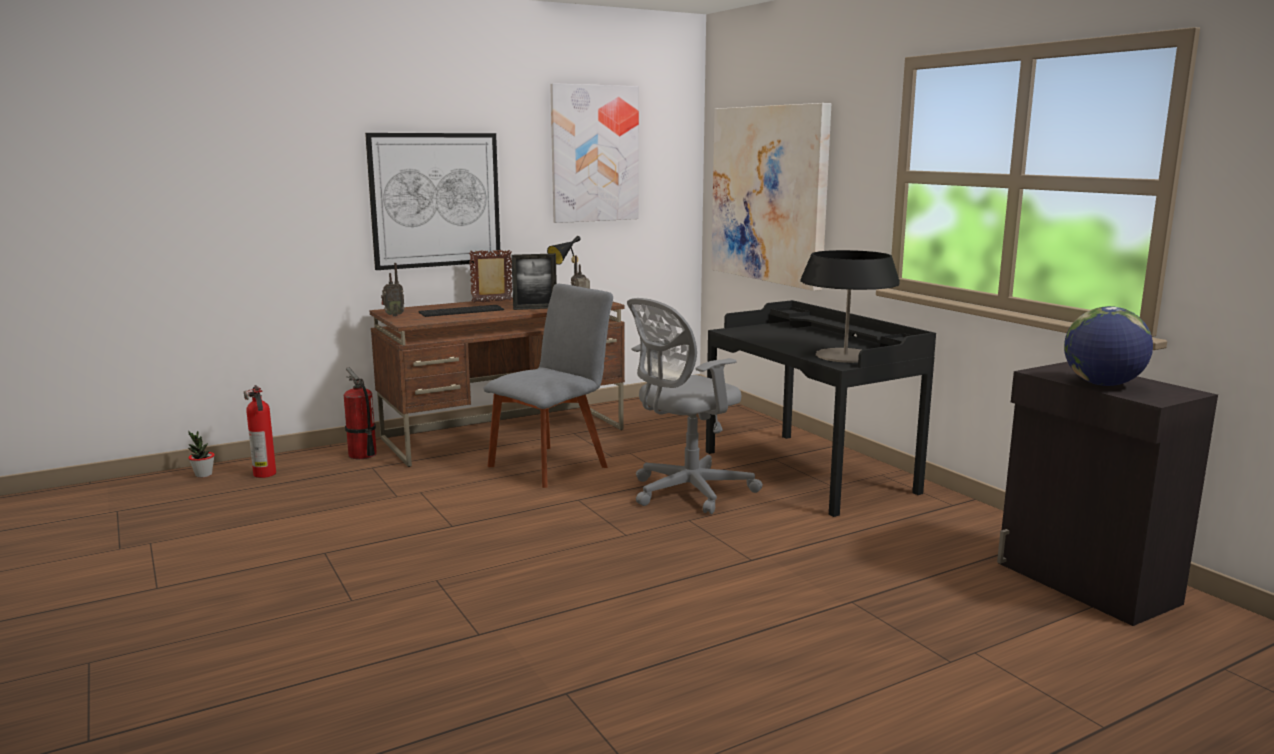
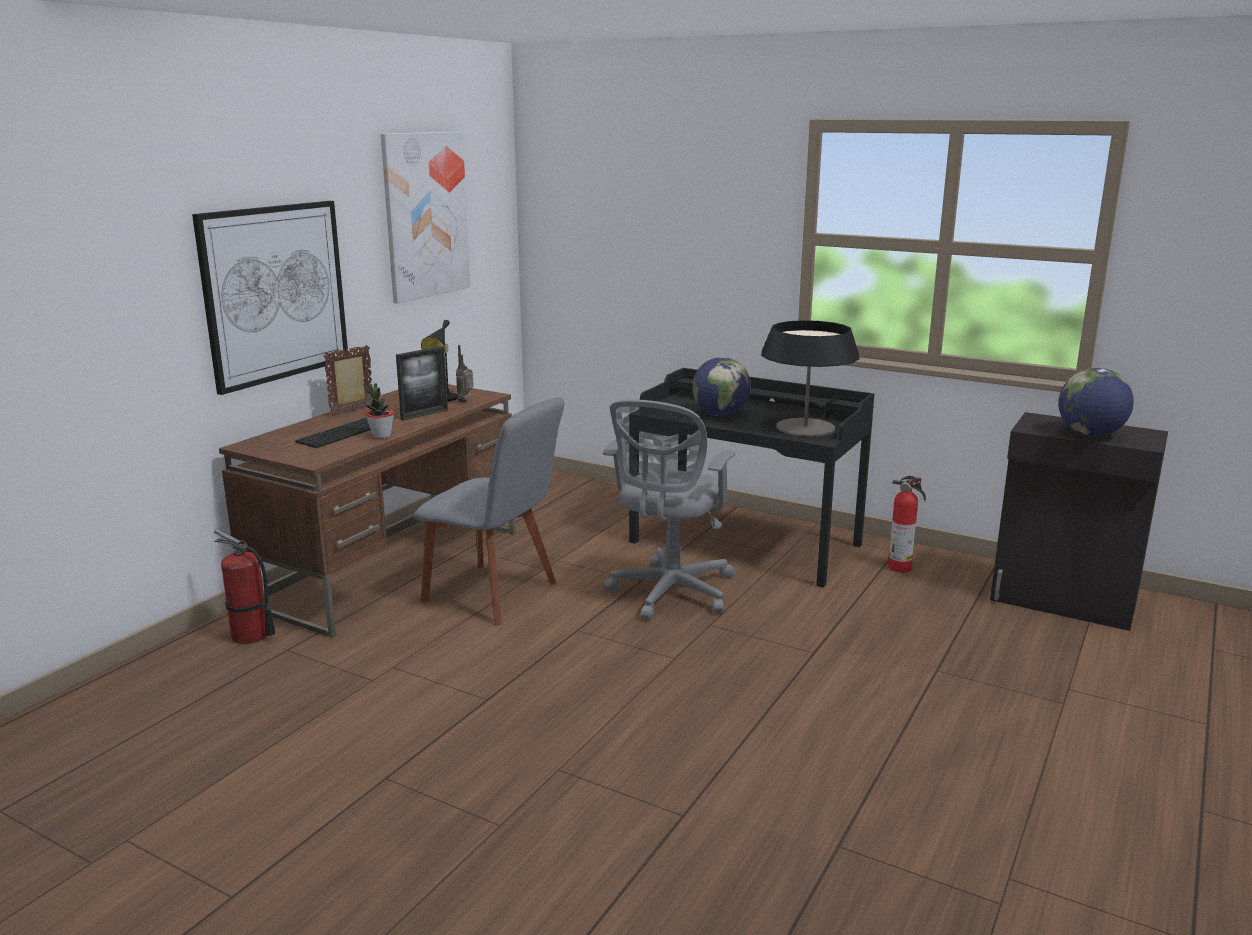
camera: 30 degrees left, 5 degrees up
(203, 475) = (59, 721): potted plant -> potted plant (381, 436)
(265, 474) = (152, 696): fire extinguisher -> fire extinguisher (901, 568)
(393, 315) = (271, 452): radio -> none
(552, 465) = (495, 594): grey chair -> grey chair turned 105 degrees clockwise
(770, 194) = (625, 252): picture -> none
(785, 339) = (720, 414): none -> globe

